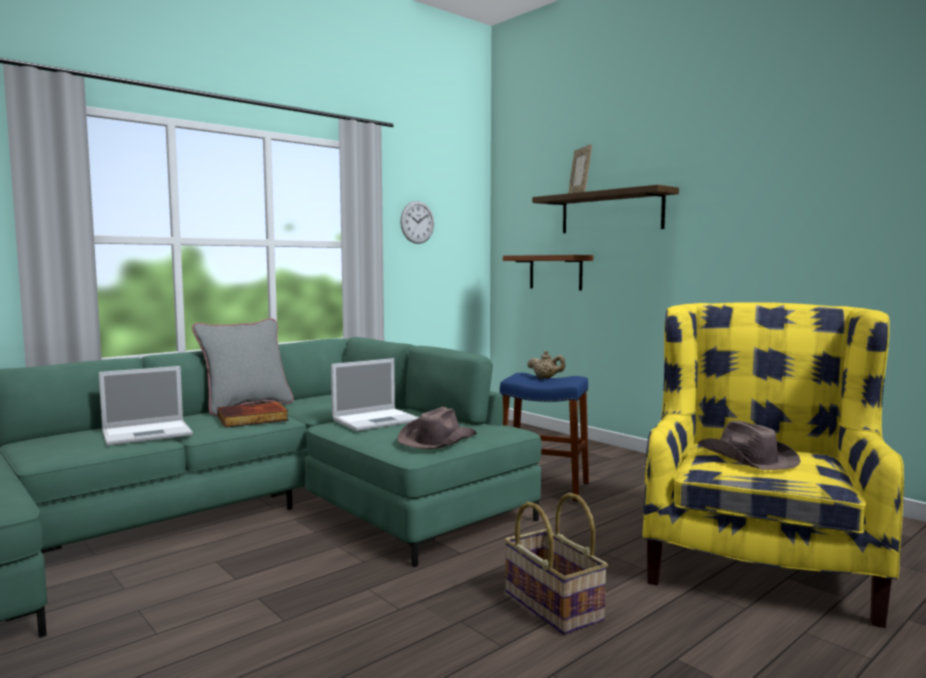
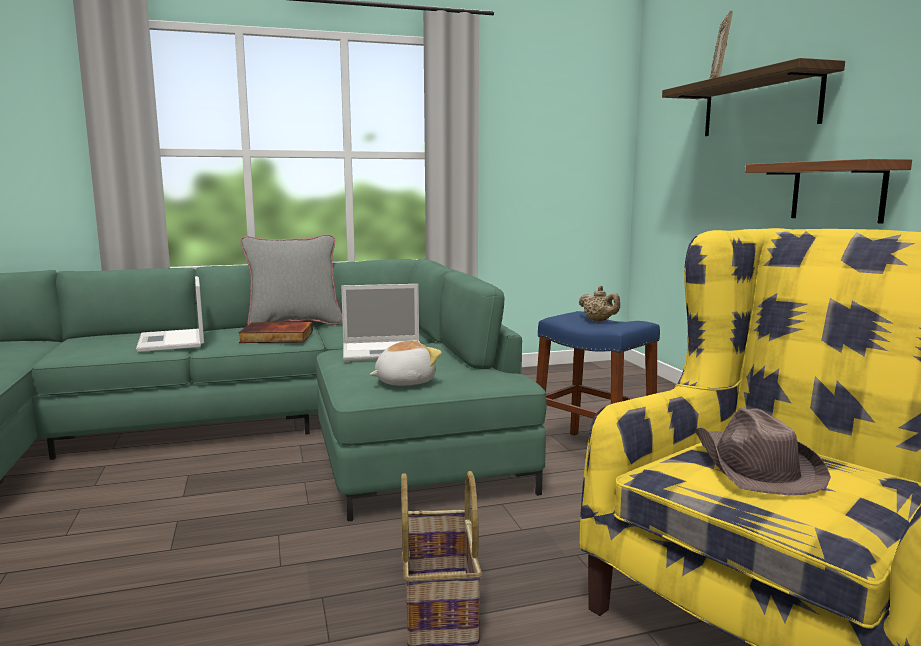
camera: 25 degrees right, 5 degrees up
(149, 433) = (172, 341): laptop -> laptop turned 75 degrees clockwise
(417, 222) = (530, 128): wall clock -> none
(437, 440) = (404, 381): brown hat -> plush toy
(555, 272) = (695, 188): shelf -> shelf (837, 191)

